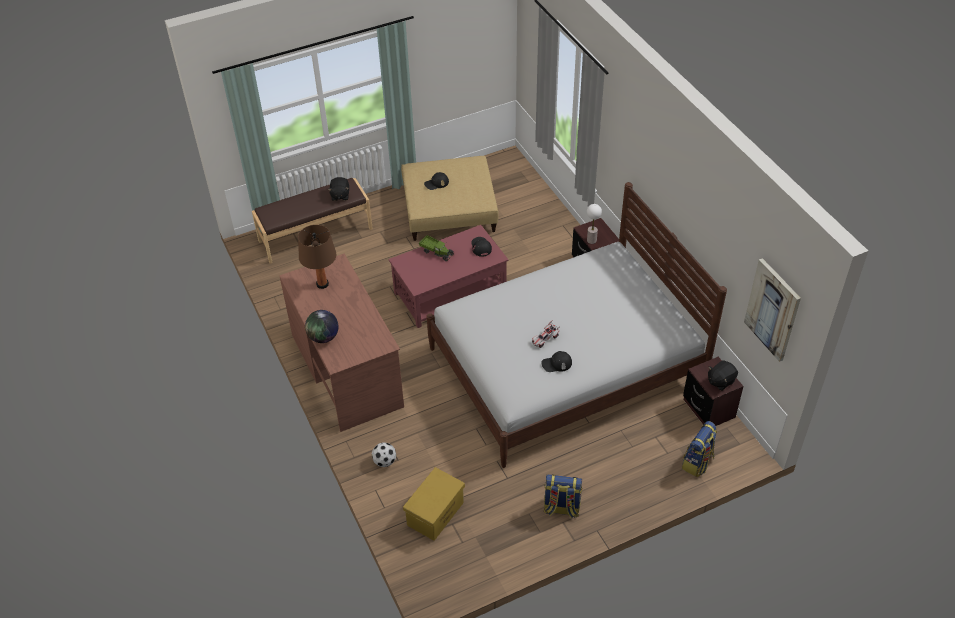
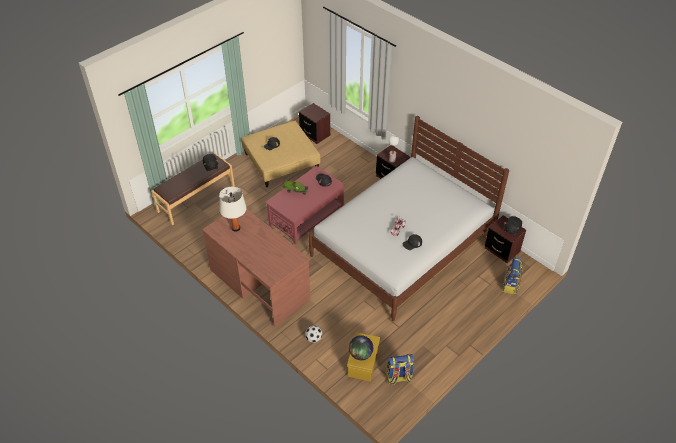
camera: 20 degrees left, 0 degrees up
(322, 284) = (235, 228): brown table lamp -> white table lamp
(323, 337) = (254, 264): globe -> globe (360, 354)
(513, 181) = (315, 134): none -> brown nightstand
(561, 508) = (441, 337): backpack -> backpack (398, 377)
(772, 309) = (549, 175): picture -> none

